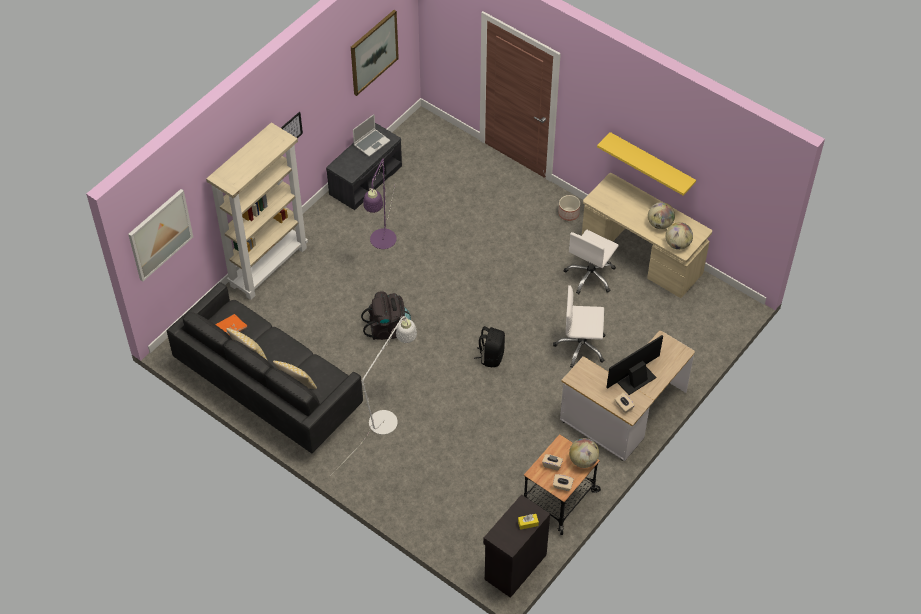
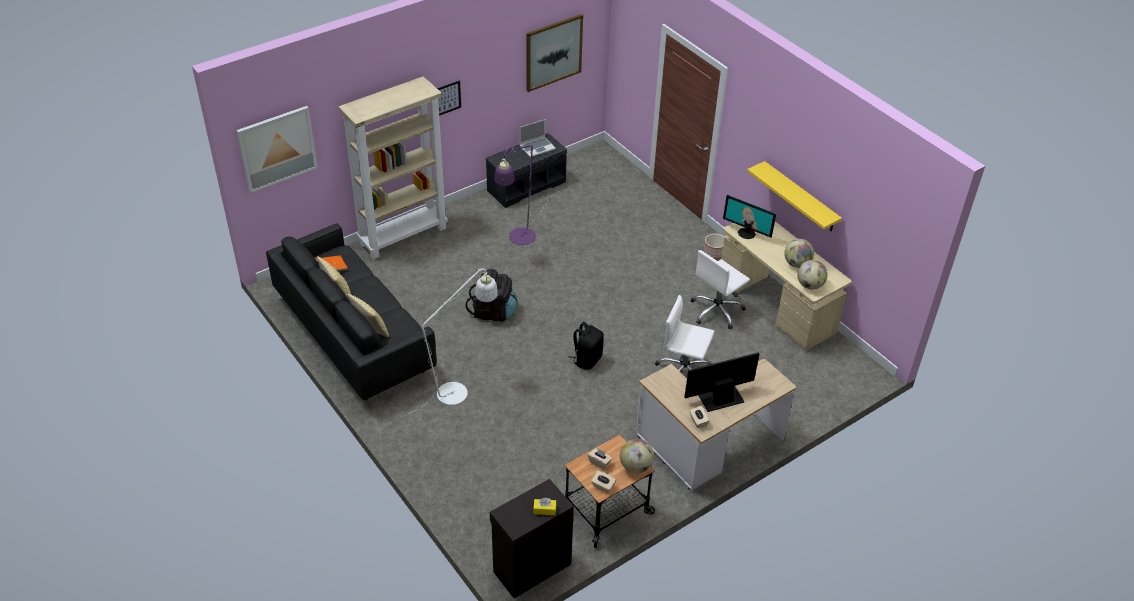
camera: 15 degrees right, 10 degrees down
(606, 201) = (746, 233): none -> monitor

